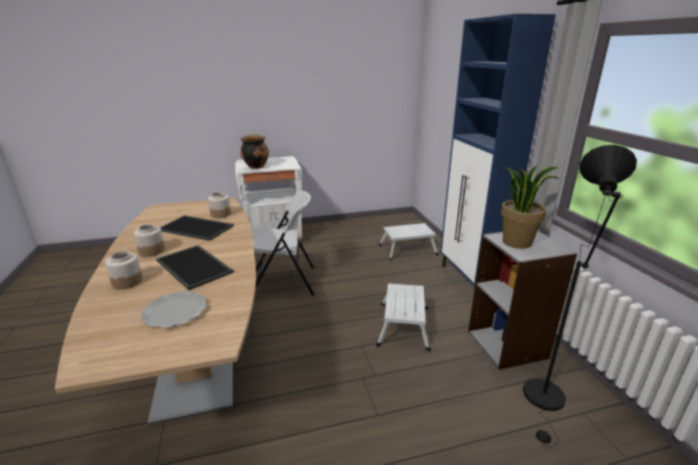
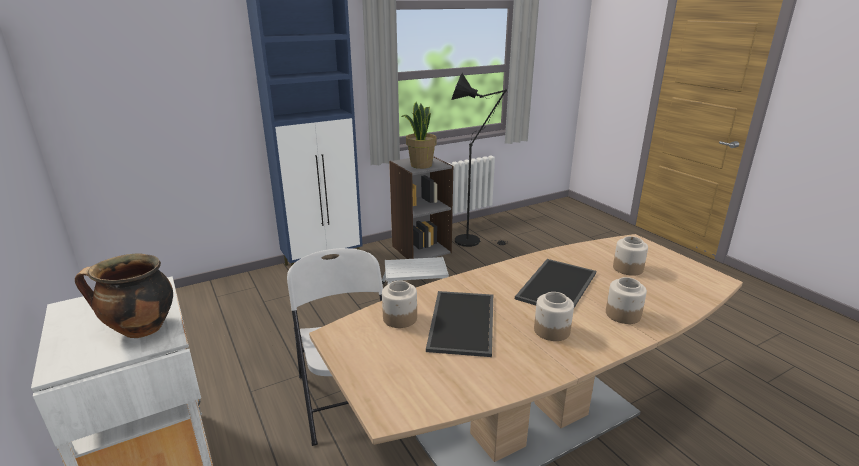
camera: 105 degrees left, 0 degrees up
(175, 312) = (627, 268): plate -> jar
(408, 249) = (245, 301): white step ladder -> none

